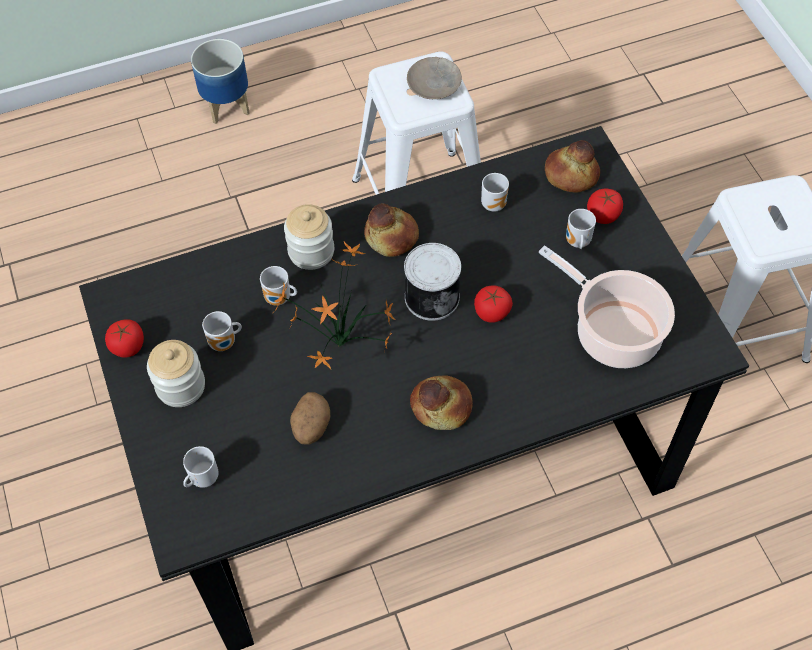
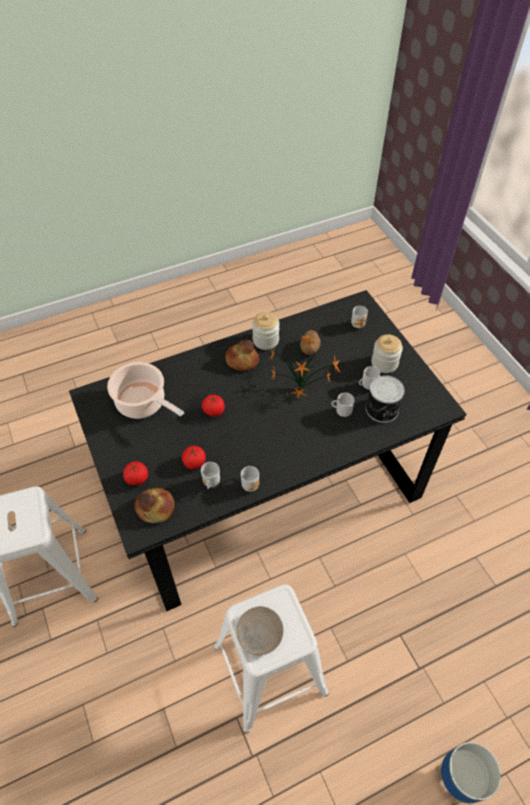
camera: 175 degrees right, 5 degrees down
(128, 346) = (421, 381): tomato -> tomato (194, 462)
(311, 251) = (329, 442): jar -> jar (265, 340)
(390, 237) = (279, 454): bread -> none
(431, 296) = (250, 418): can -> can (382, 409)
(576, 242) = (157, 457): mug -> mug (251, 484)

